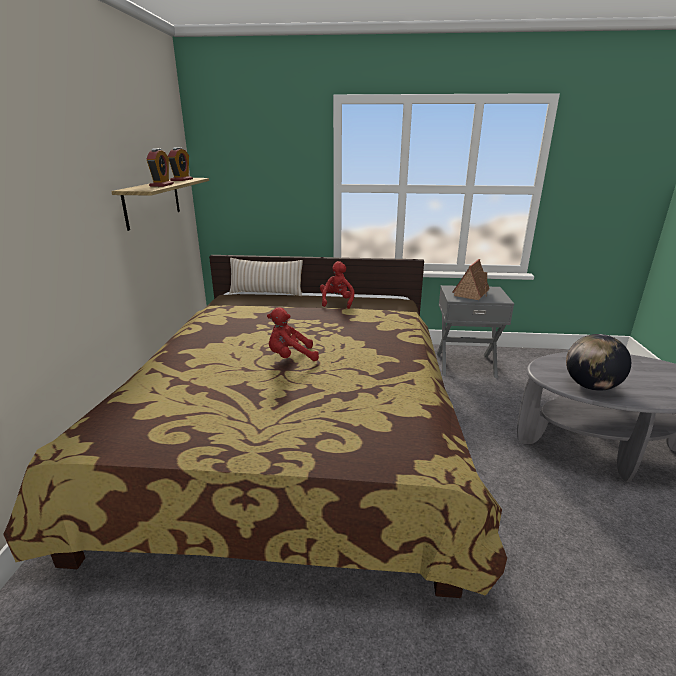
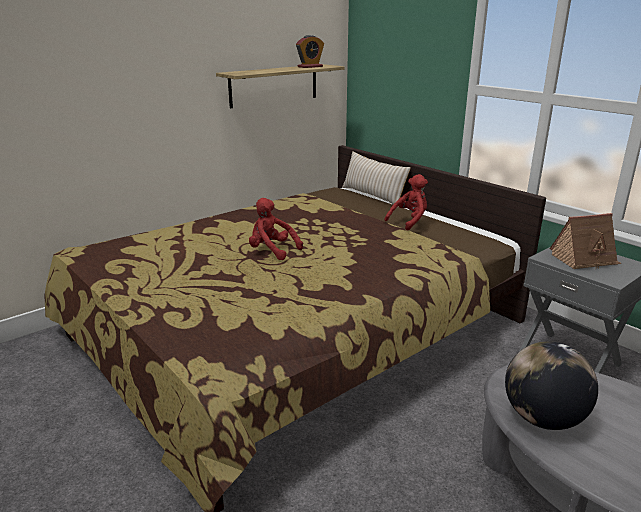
camera: 45 degrees right, 0 degrees up
(162, 185) = (268, 71): alarm clock -> none

